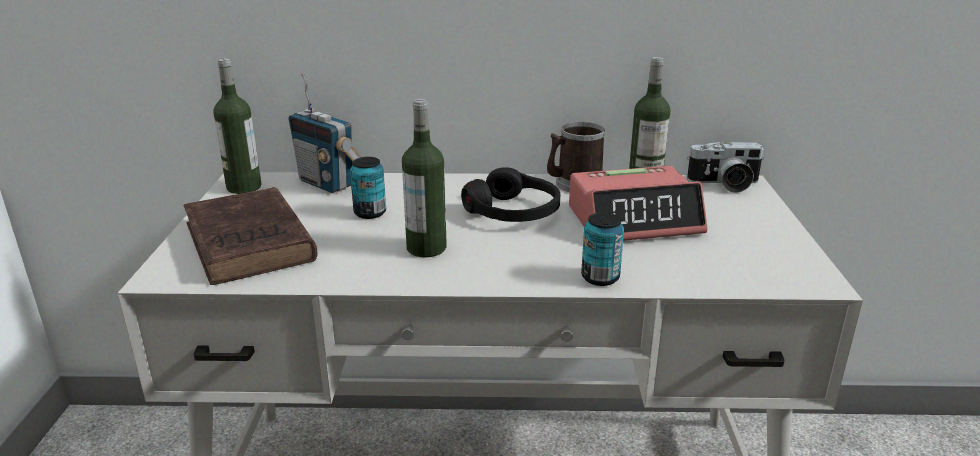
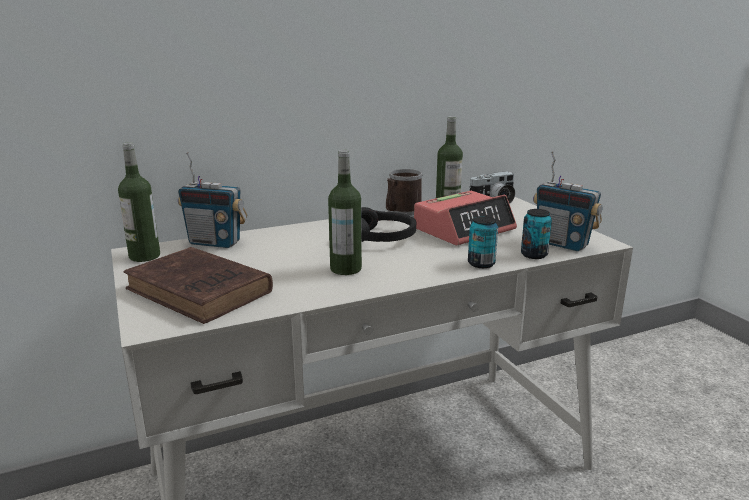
camera: 25 degrees left, 5 degrees down
(370, 213) = (275, 255): can -> can (534, 255)
(751, 271) = (562, 244): none -> radio

